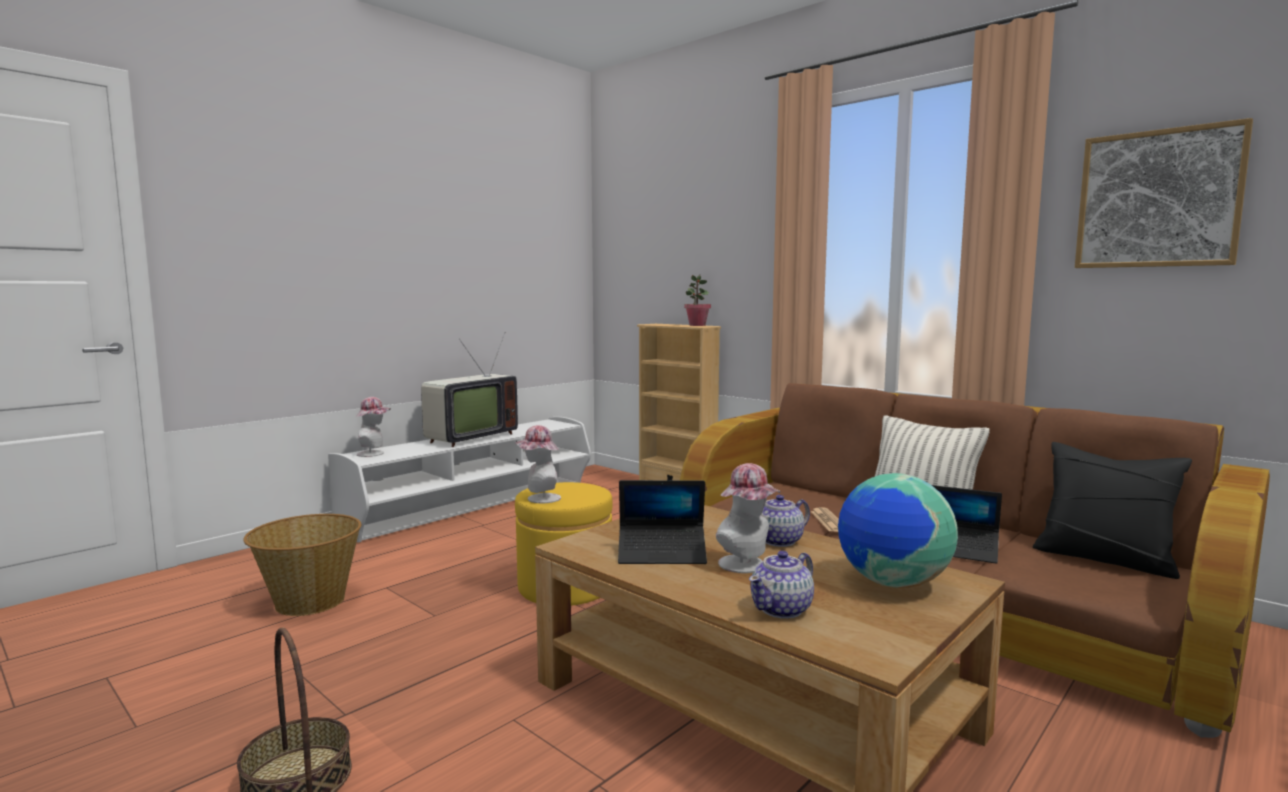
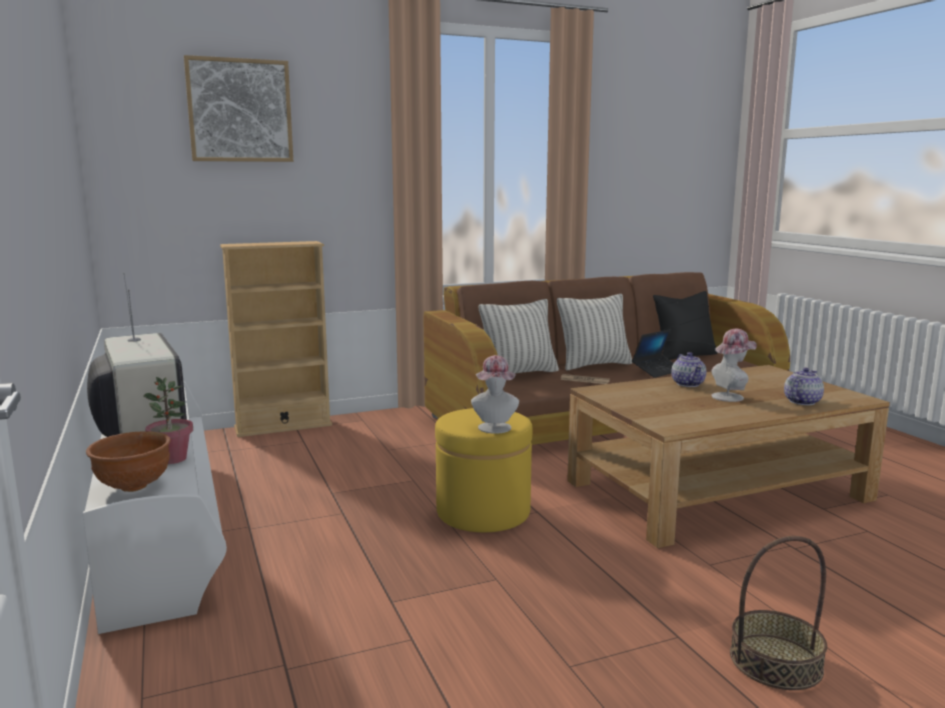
camera: 65 degrees left, 5 degrees up
(309, 601) = (386, 656): basket -> none
(374, 453) = (132, 487): hat -> brown bowl
(662, 553) = (699, 409): laptop -> none
(697, 325) = (299, 242): potted plant -> potted plant (172, 459)
(782, 609) = (801, 401): teapot -> teapot turned 120 degrees counterclockwise
(814, 496) = (519, 373): none -> pillow
(892, 583) = (768, 379): globe -> none
(1158, 199) = (634, 144): picture -> picture (240, 111)

